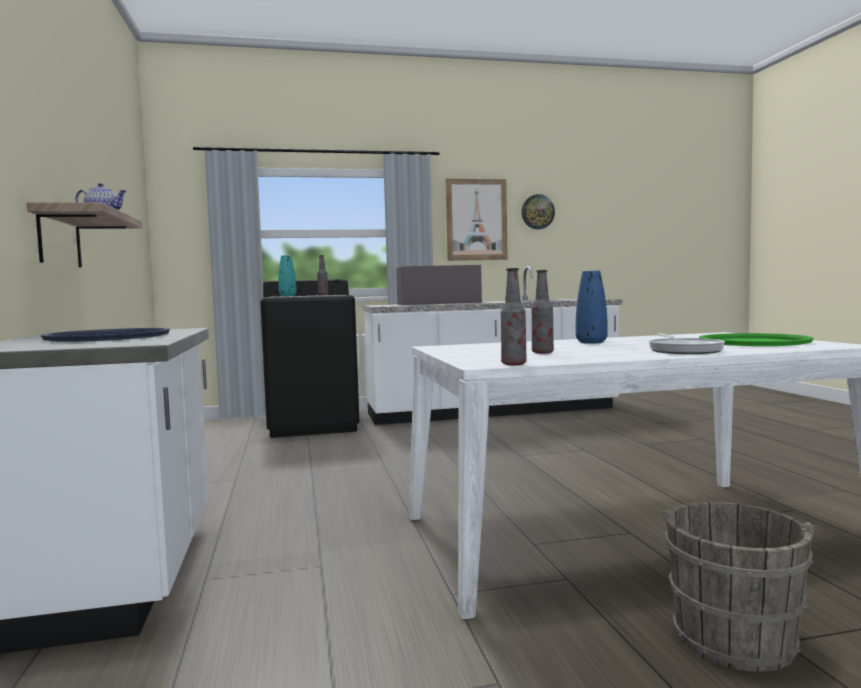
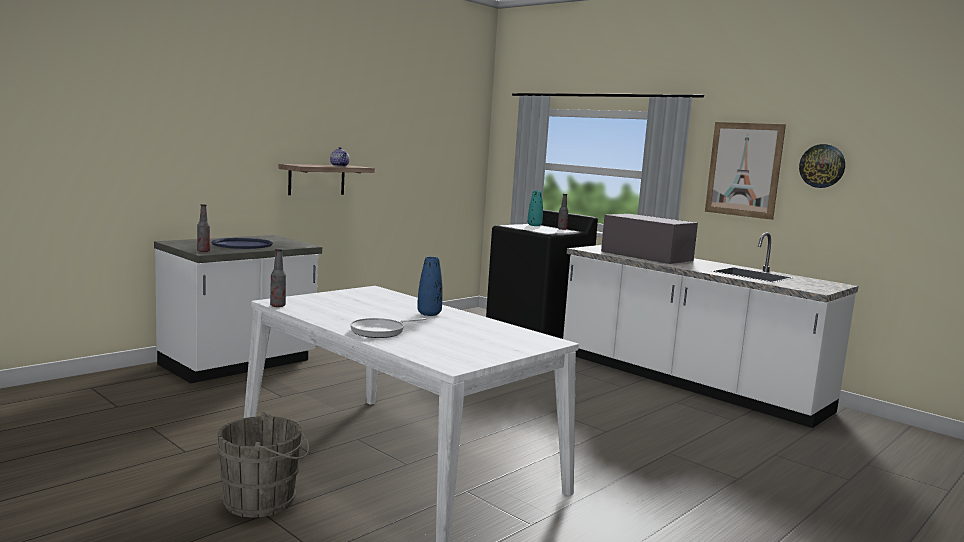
camera: 55 degrees right, 5 degrees up
(542, 352) = (345, 307): bottle -> bottle (203, 251)
(754, 342) = (467, 347): green tray -> none

